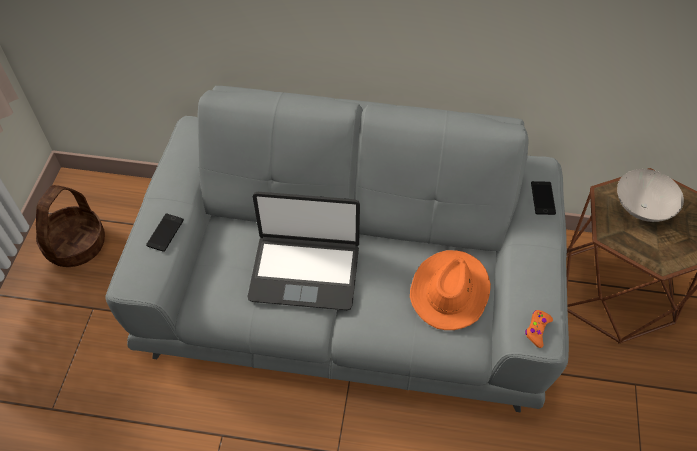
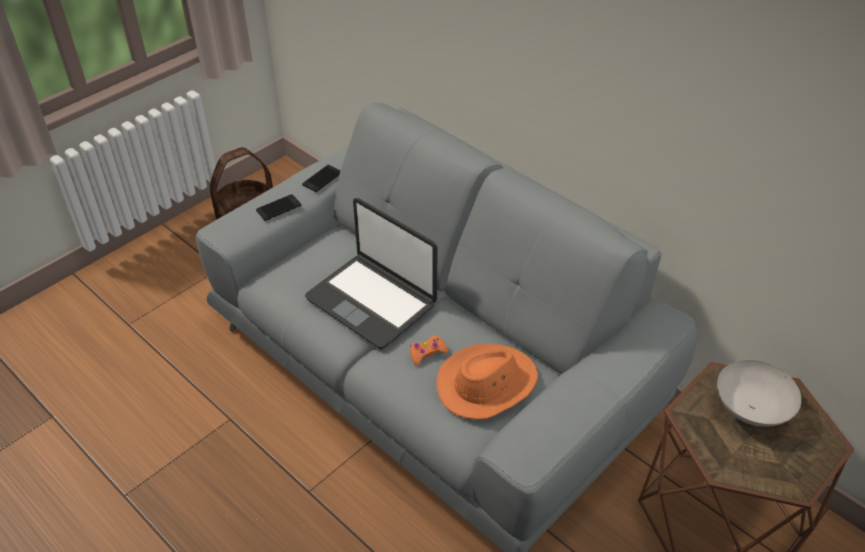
camera: 35 degrees right, 10 degrees down
(537, 330) = (525, 450): orange game controller -> orange game controller (427, 353)
(543, 198) = (643, 345): phone -> phone (322, 179)

